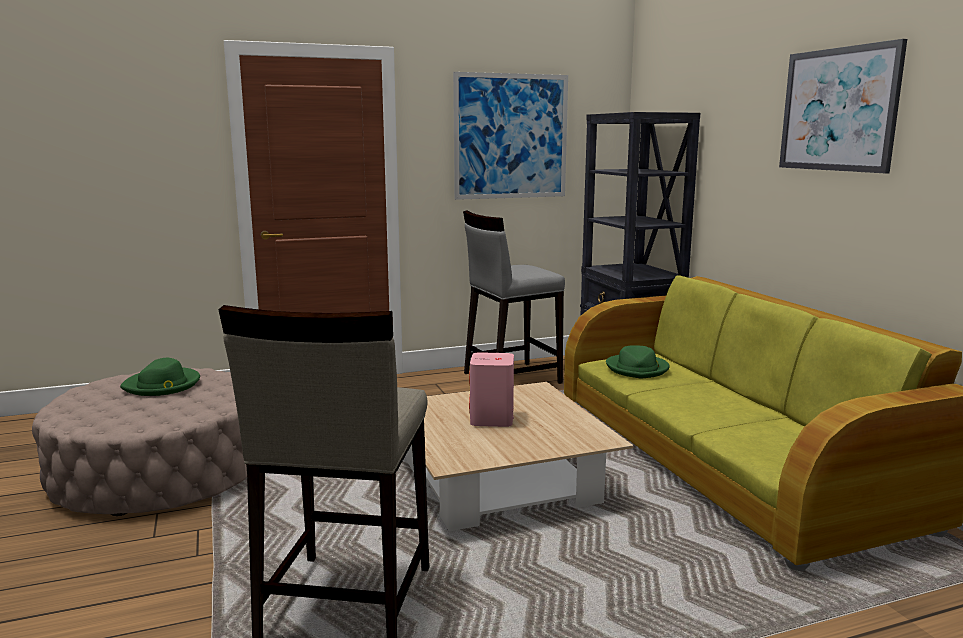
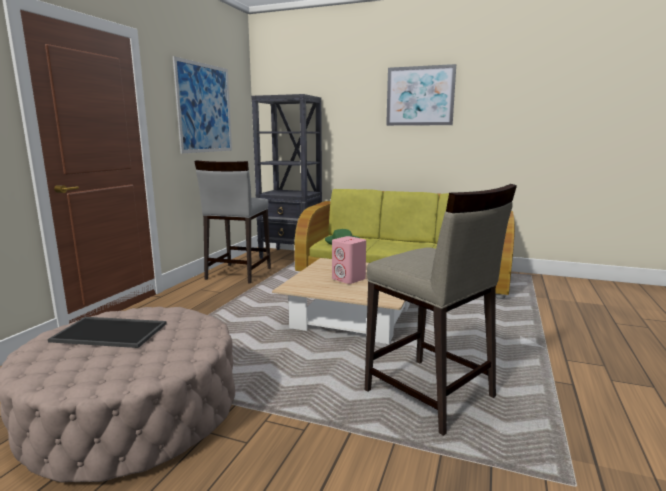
camera: 50 degrees left, 0 degrees up
(162, 385) = (111, 332): green hat -> tray

